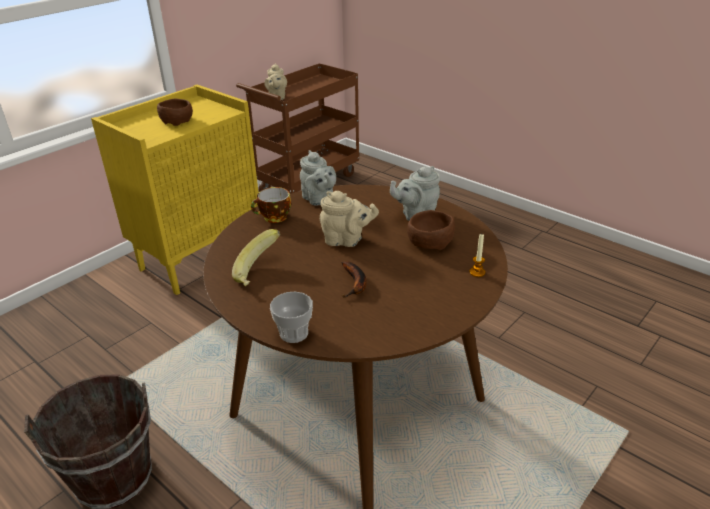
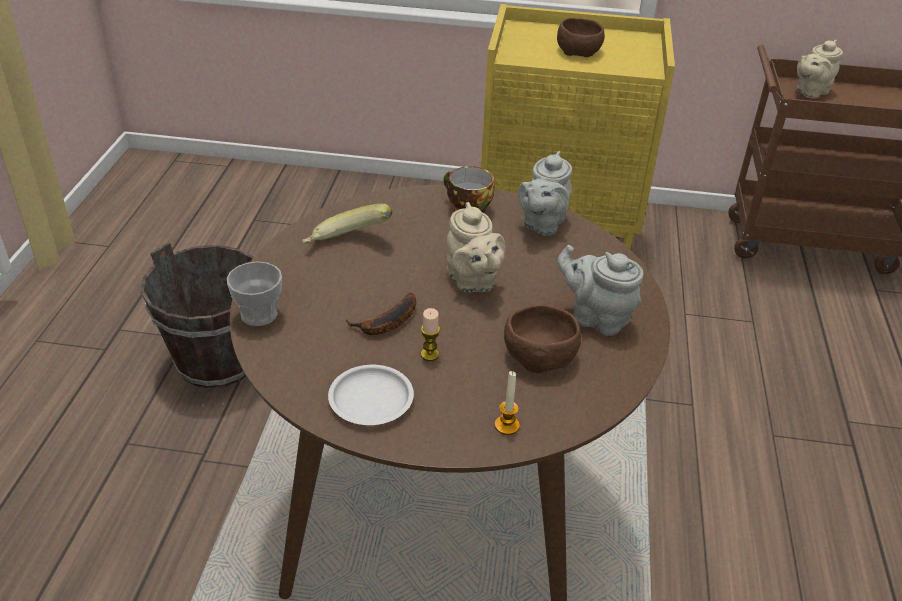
camera: 55 degrees right, 5 degrees up
(398, 278) = (429, 355): none -> candle
(419, 312) = (371, 399): none -> white plate

